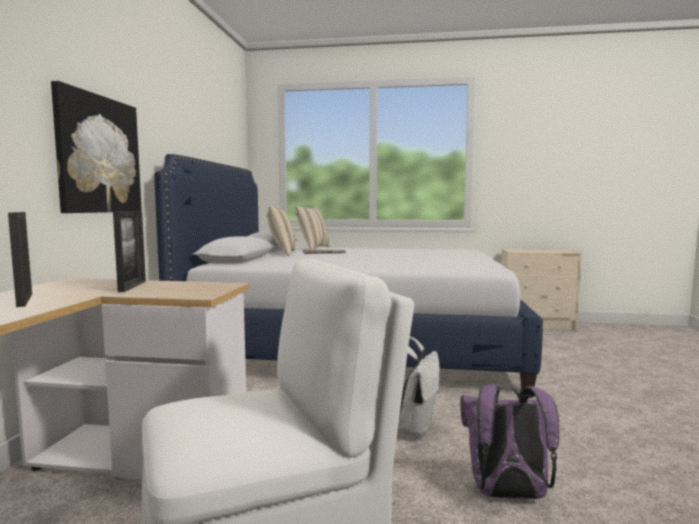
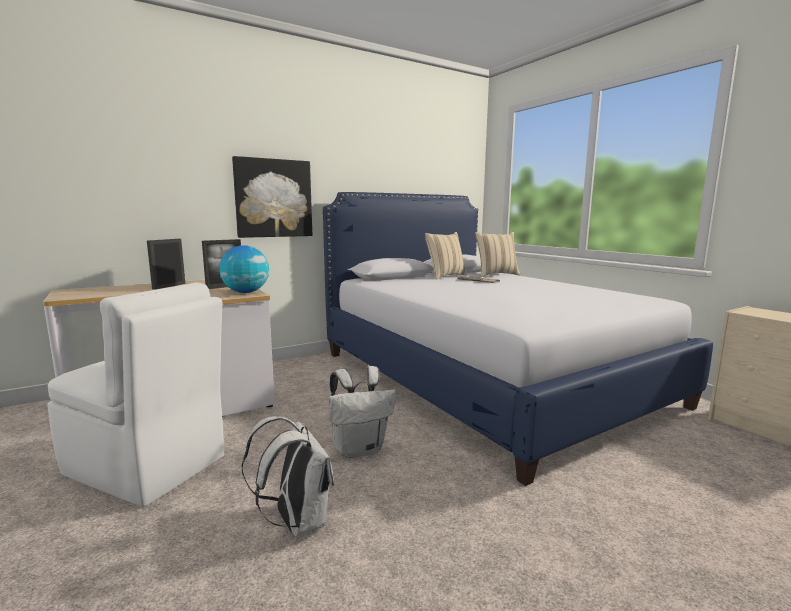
camera: 50 degrees right, 5 degrees up
(203, 285) = (246, 292): none -> globe
(506, 494) = (296, 521): purple backpack -> white backpack

